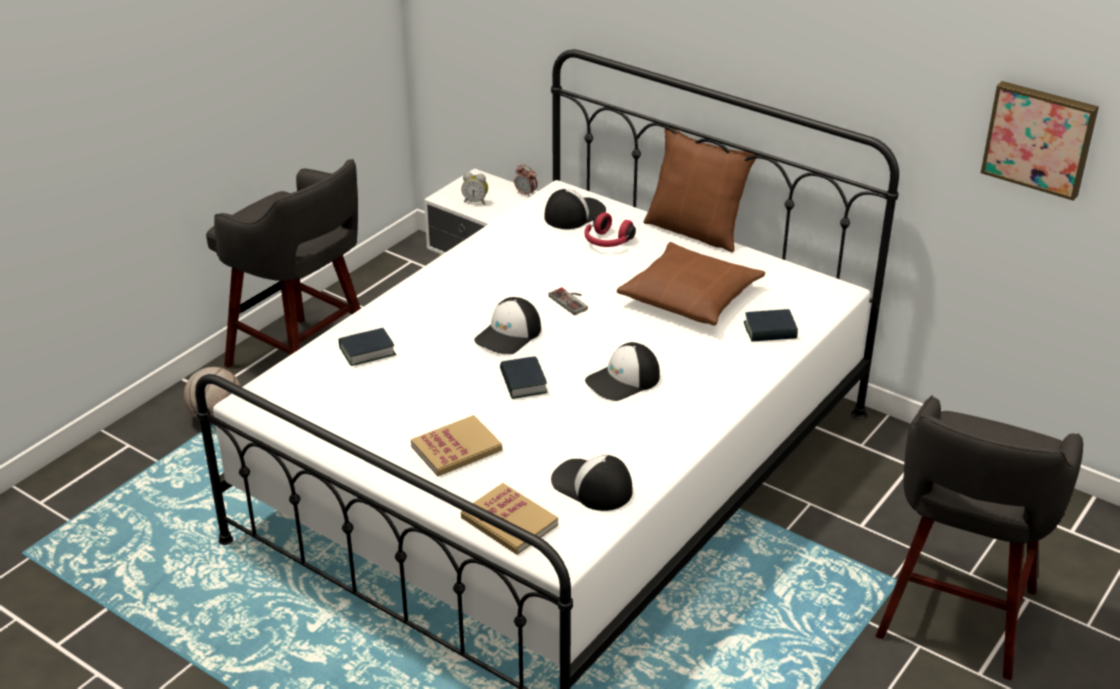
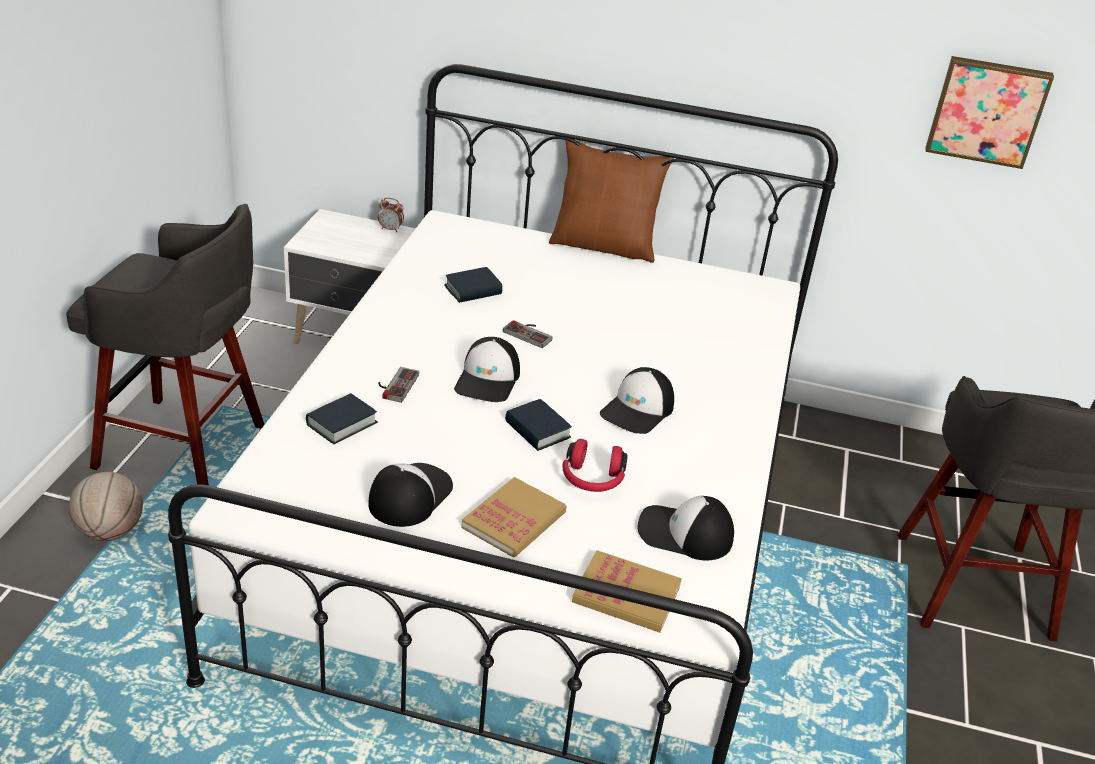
camera: 25 degrees left, 0 degrees up
(428, 327) = (395, 385): none -> game controller
(475, 201) = (342, 243): alarm clock -> none
(574, 214) = (473, 242): cap -> cap (409, 495)
(607, 242) = (525, 267): red headphones -> red headphones (592, 480)
(690, 296) = (644, 312): brown pillow -> none
(770, 331) = (741, 336): book -> book (473, 290)

